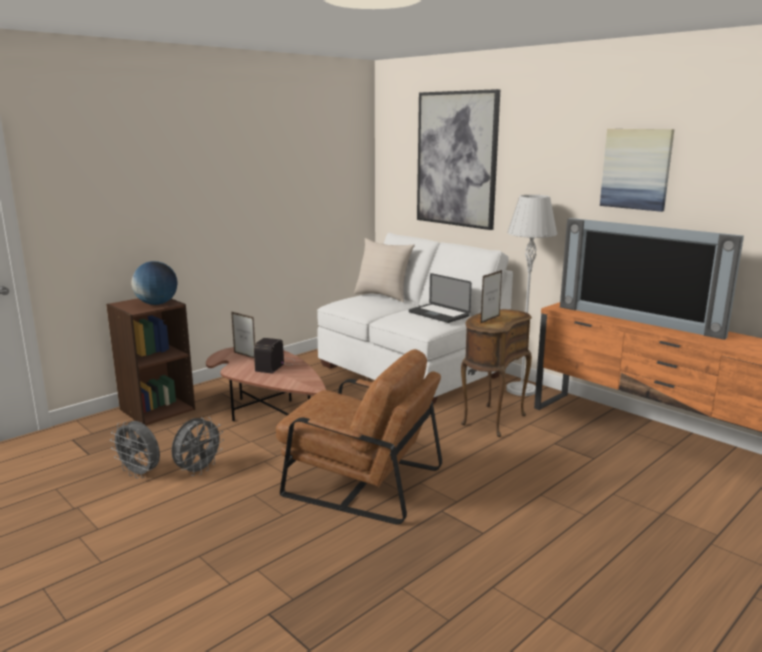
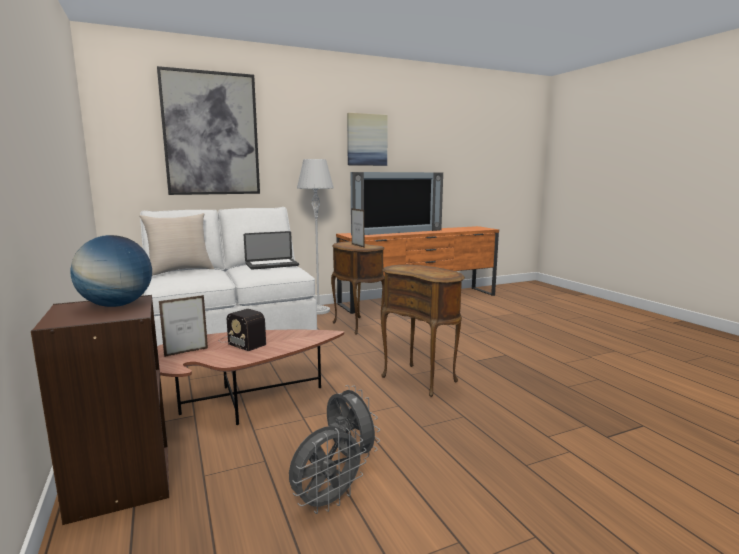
camera: 70 degrees left, 5 degrees down
(360, 481) = (421, 379): brown armchair -> brown side table

